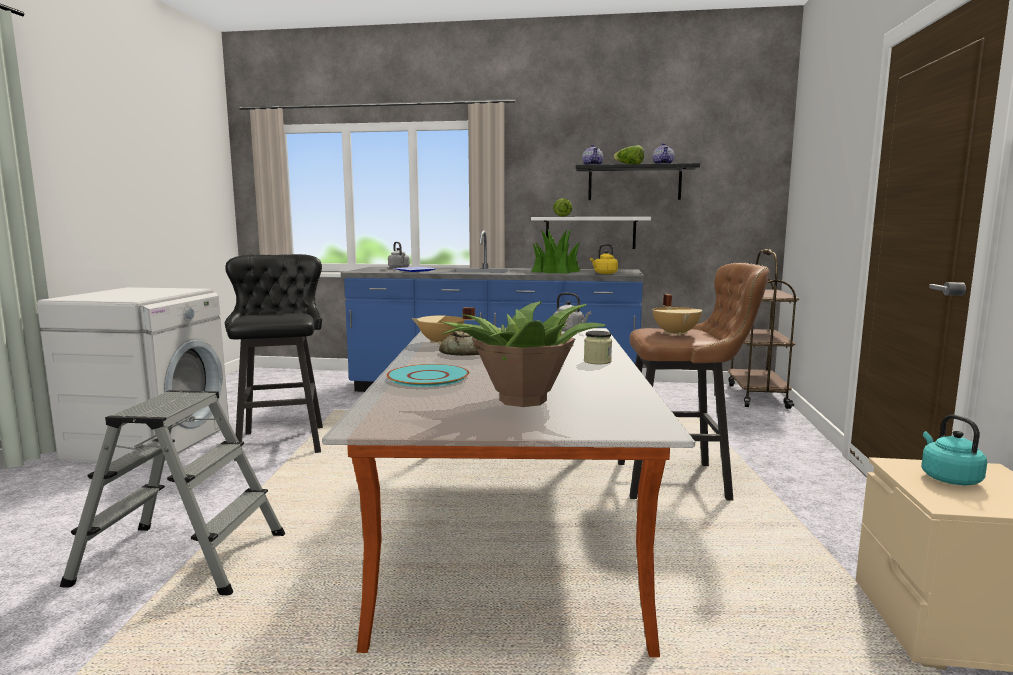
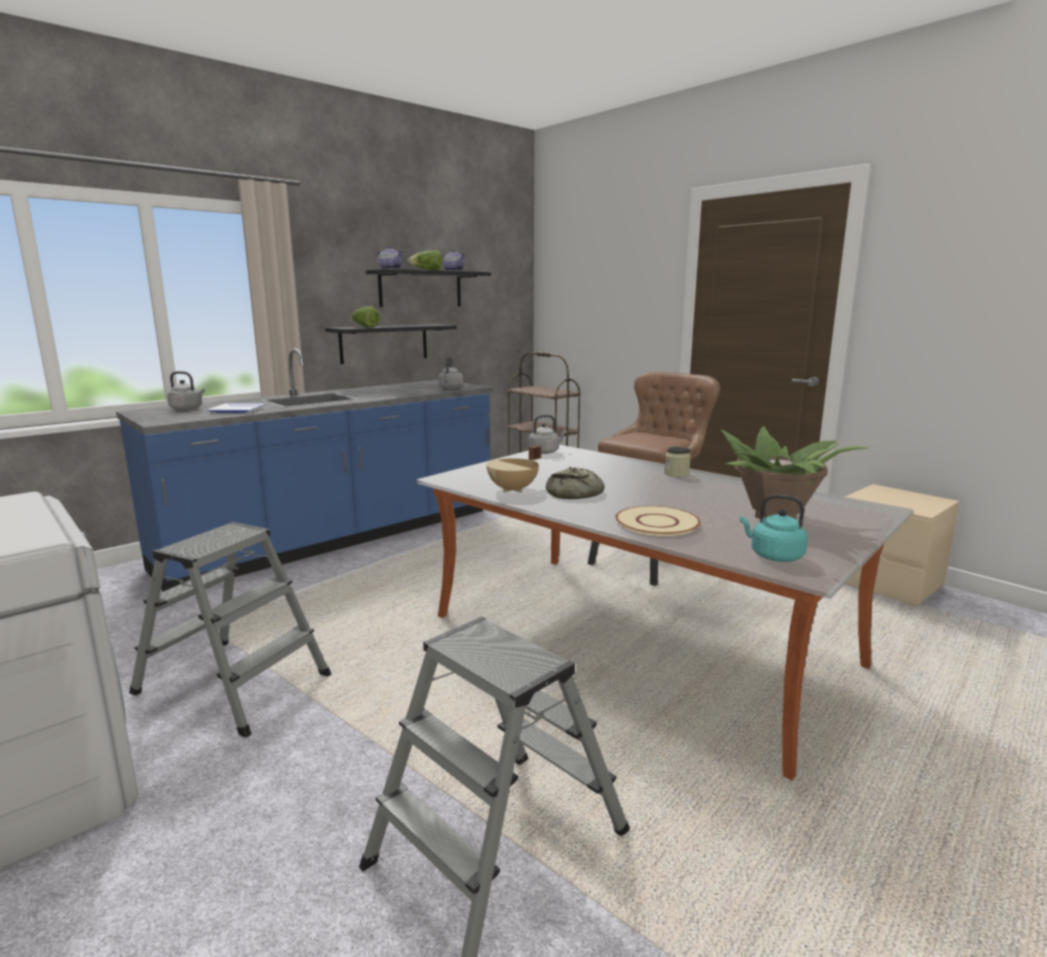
camera: 50 degrees left, 5 degrees up
(283, 438) = (232, 683): black stool -> grey step ladder
(428, 377) = (657, 522): turquoise plate -> beige plate
(556, 271) = (392, 390): potted plant -> none
(590, 232) = (384, 343): white shelf -> black shelf
(604, 273) = (450, 388): yellow kettle -> grey kettle
(676, 333) = (652, 438): beige cooking pot -> none
(948, 478) = (887, 498): turquoise kettle -> turquoise kettle (773, 556)

